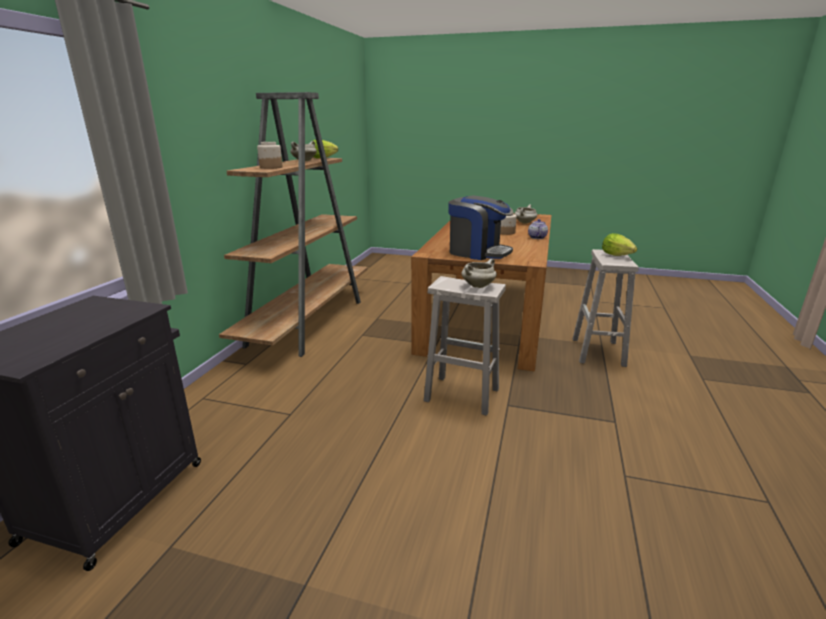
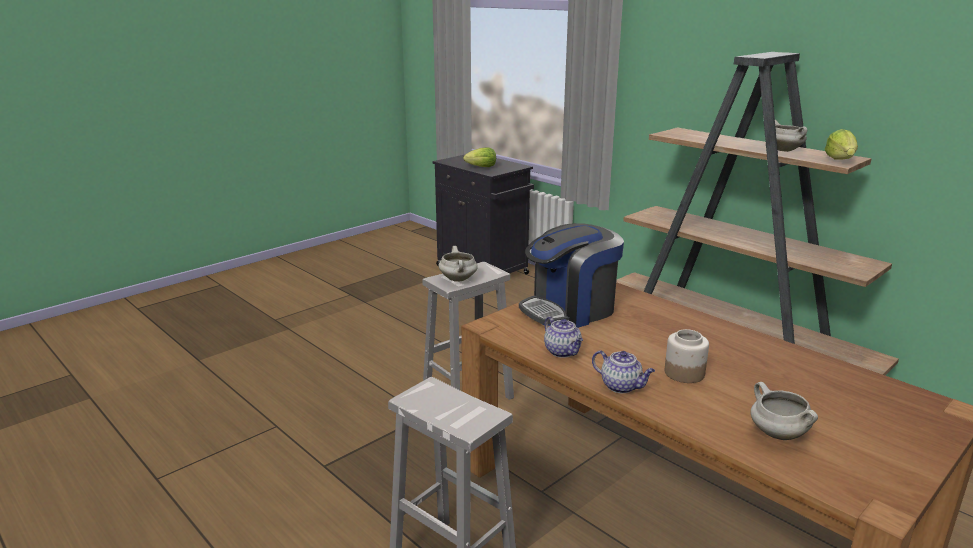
camera: 120 degrees right, 0 degrees up
(271, 167) = (697, 137): jar -> none
(528, 247) = (563, 352): none -> teapot
(616, 255) = (455, 415): lettuce -> lettuce (482, 167)

